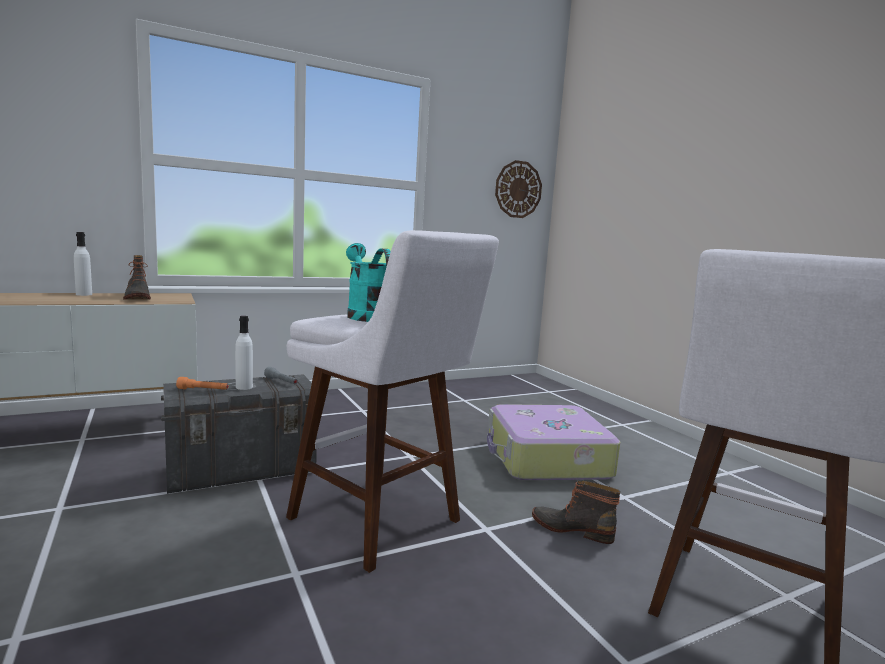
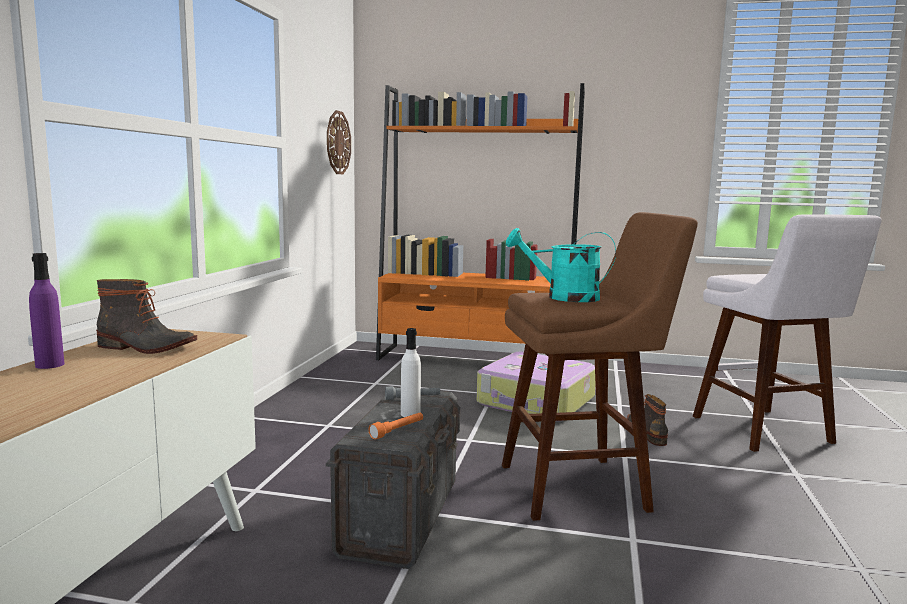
camera: 50 degrees left, 0 degrees up
(84, 294) = (49, 365): white bottle -> purple bottle
(382, 523) = (582, 486): white stool -> brown stool
(572, 528) = (647, 433): boot -> boot turned 105 degrees clockwise
(593, 412) = (474, 359): none -> orange bookcase

